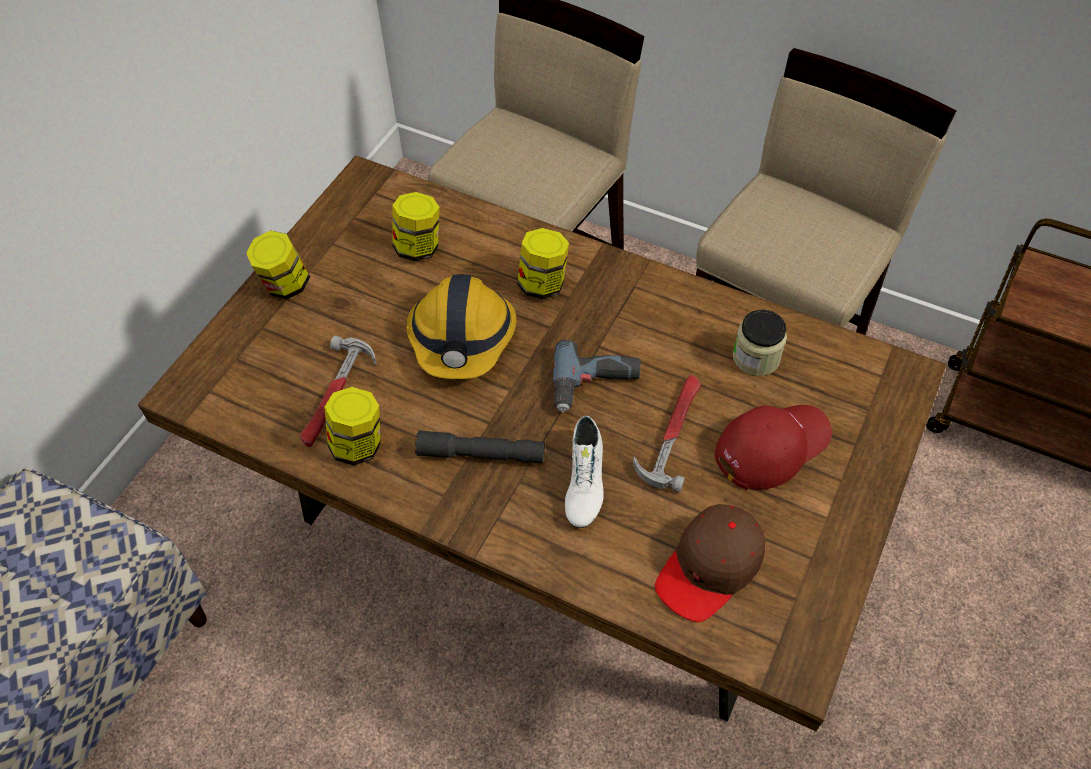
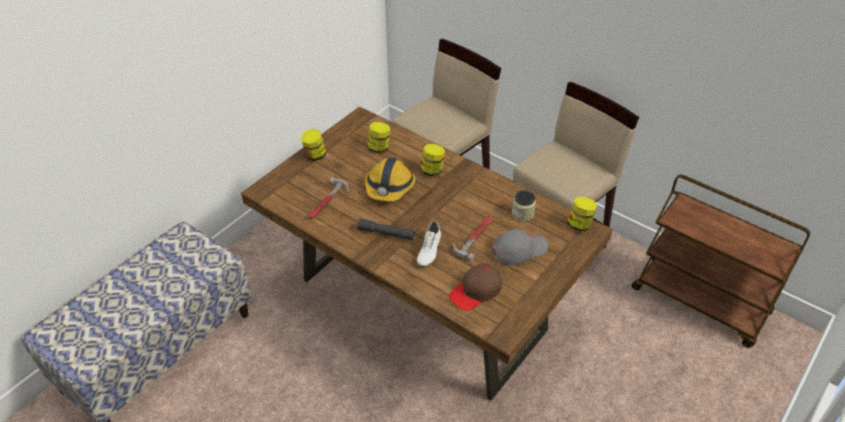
camera: 10 degrees right, 10 degrees down
(358, 444) = (333, 222): jar -> jar (579, 224)
(595, 385) = (445, 214): power drill -> none
(771, 446) = (519, 249): red cap -> grey cap

